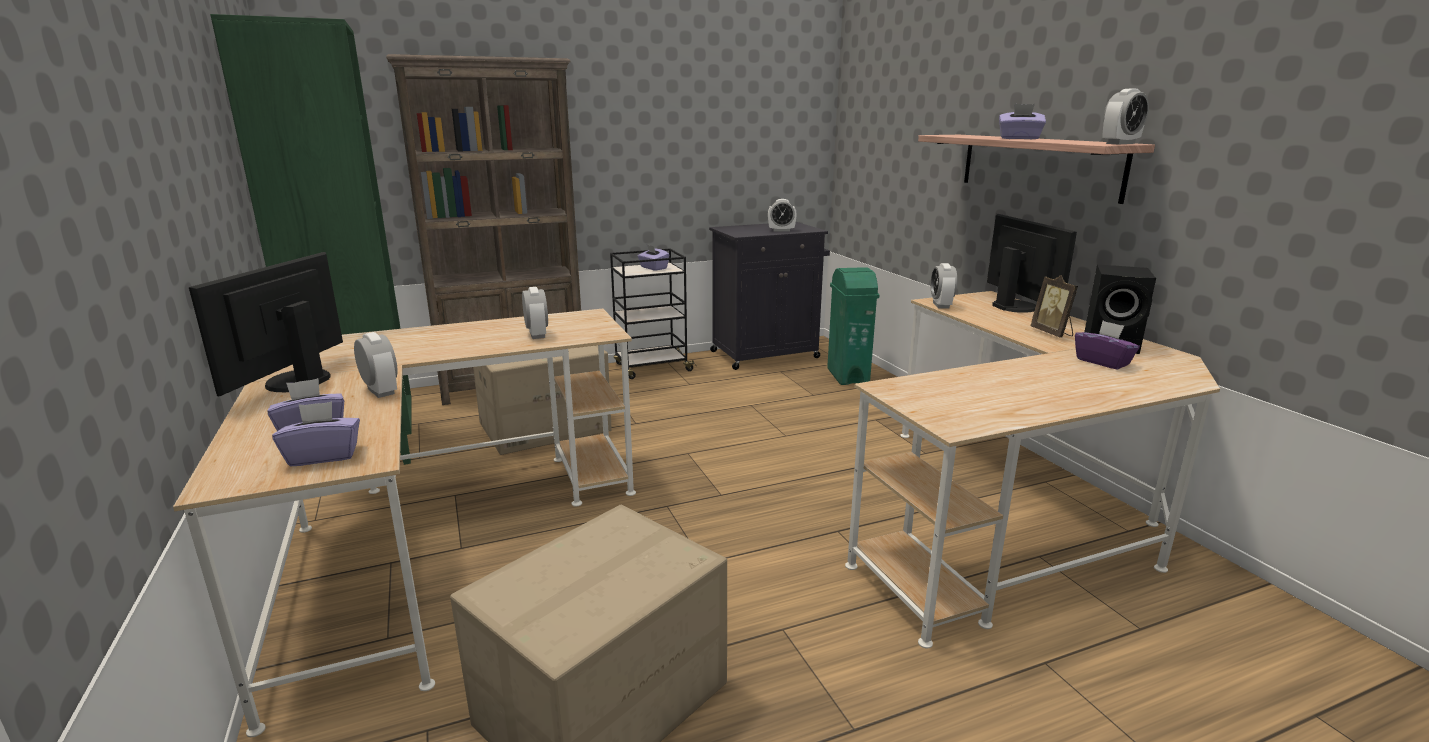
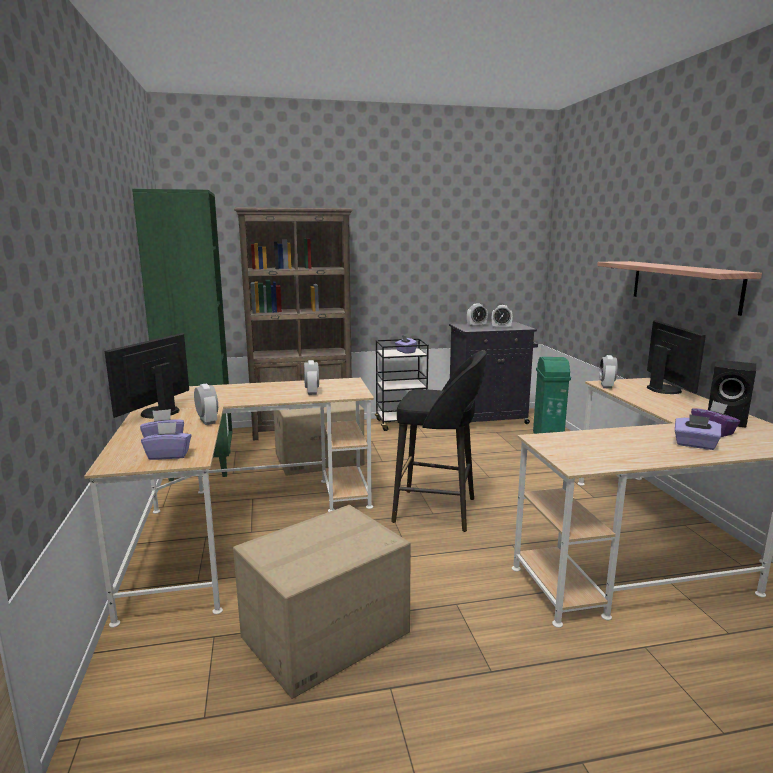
camera: 10 degrees right, 5 degrees down
(727, 490) = (437, 510): none -> black stool
(1019, 138) = (666, 266): purple tissue box -> purple tissue box (695, 445)
(1052, 333) = (684, 409): picture frame -> none
(1120, 143) = (734, 272): alarm clock -> alarm clock (476, 326)

